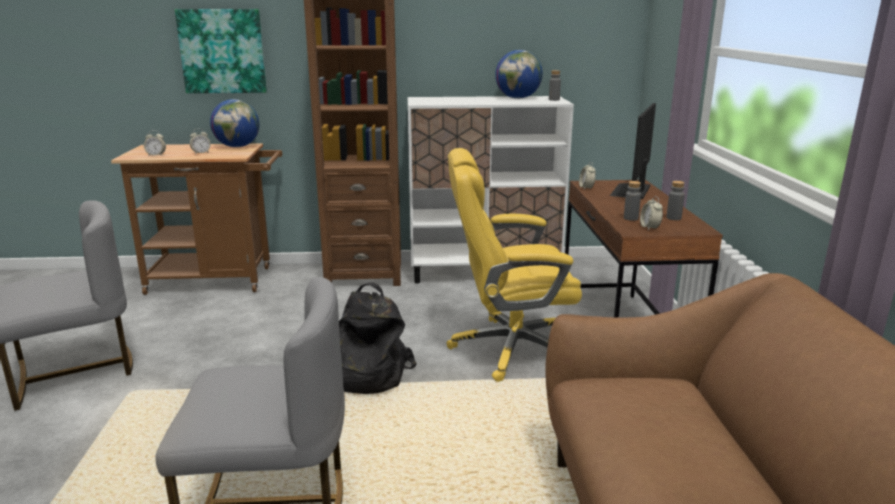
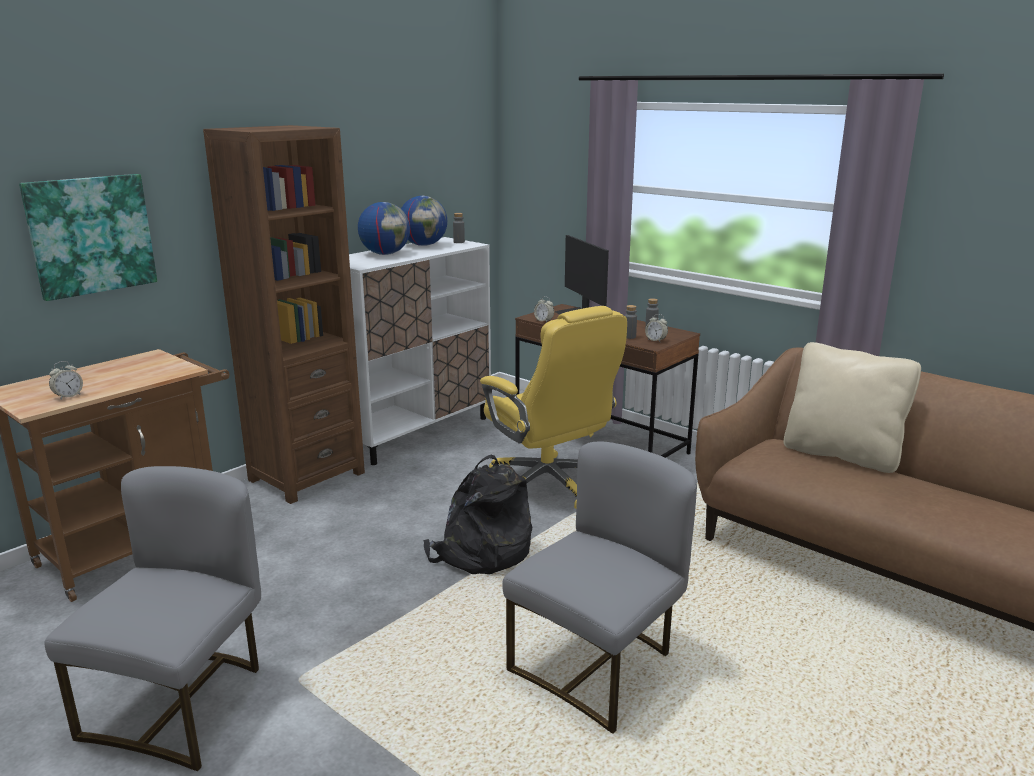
camera: 45 degrees left, 0 degrees up
(201, 153) = (124, 378): alarm clock -> none
(238, 146) = (143, 360): globe -> globe (385, 254)
(510, 349) = (549, 484): yellow office chair -> yellow office chair turned 75 degrees counterclockwise
(726, 432) = (841, 454): none -> beige pillow

